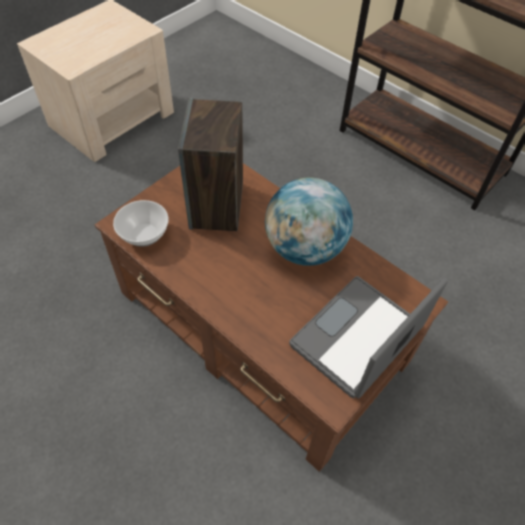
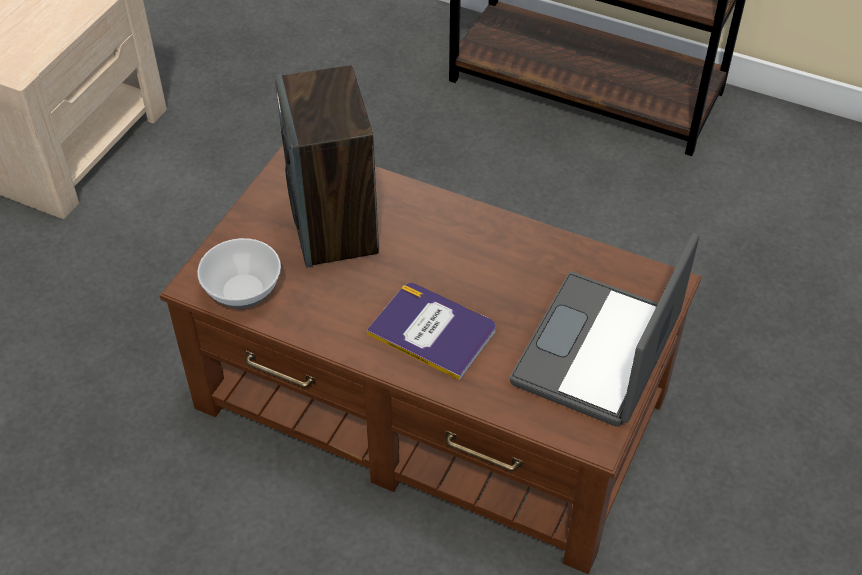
camera: 15 degrees left, 5 degrees down
(252, 293) = (433, 331): none -> book
(304, 248) = (483, 254): globe -> none

